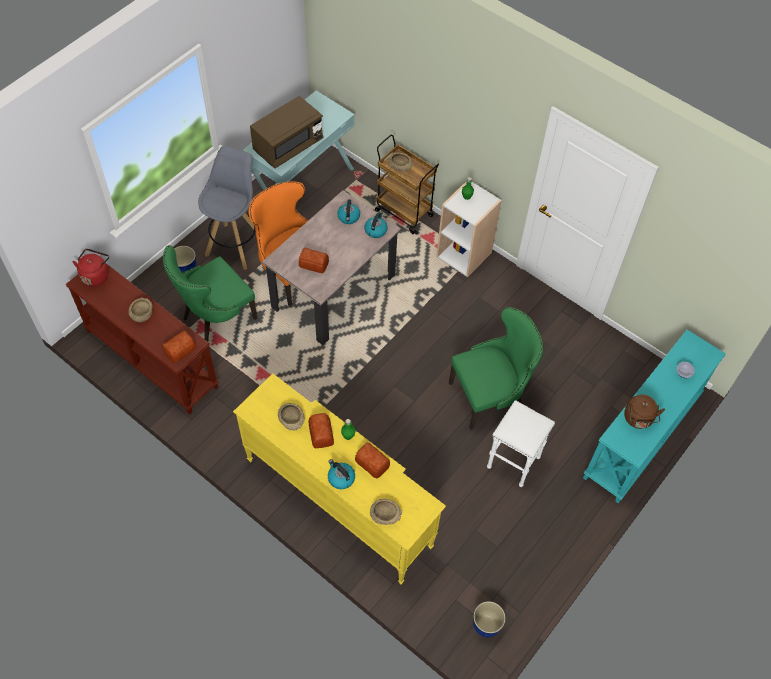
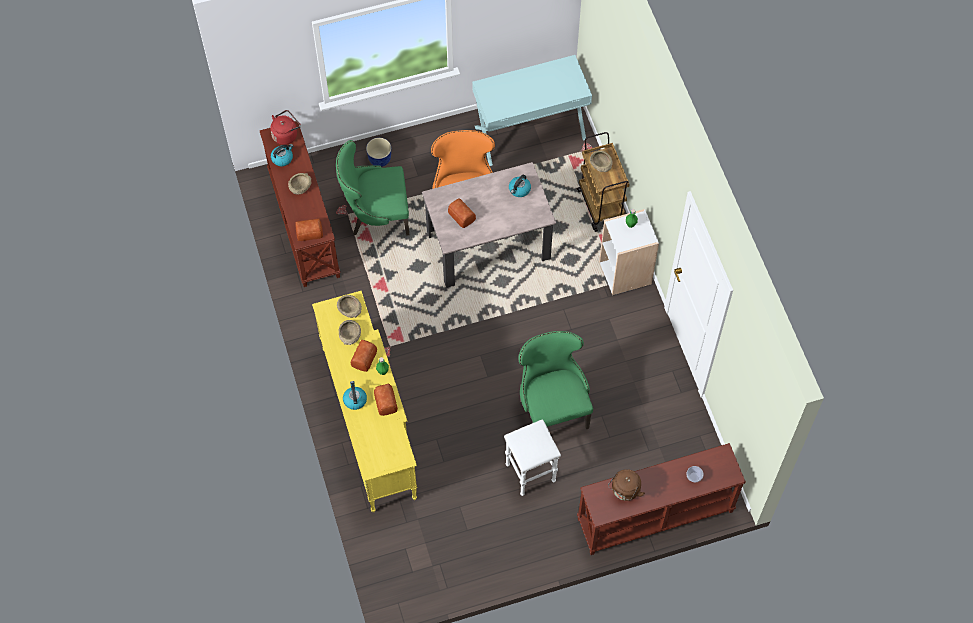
camera: 35 degrees right, 5 degrees up
(236, 245) = (435, 160): grey stool -> none
(288, 145) = (513, 97): brown microwave -> none
(375, 230) = (533, 213): kettle -> kettle (282, 158)
(385, 514) = (367, 445): beige bowl -> beige bowl (349, 309)
(486, 625) = (415, 581): planter -> none
(489, 396) = (552, 408): green chair -> green chair turned 120 degrees counterclockwise
(642, 437) = (655, 516): turquoise console table -> brown console table

